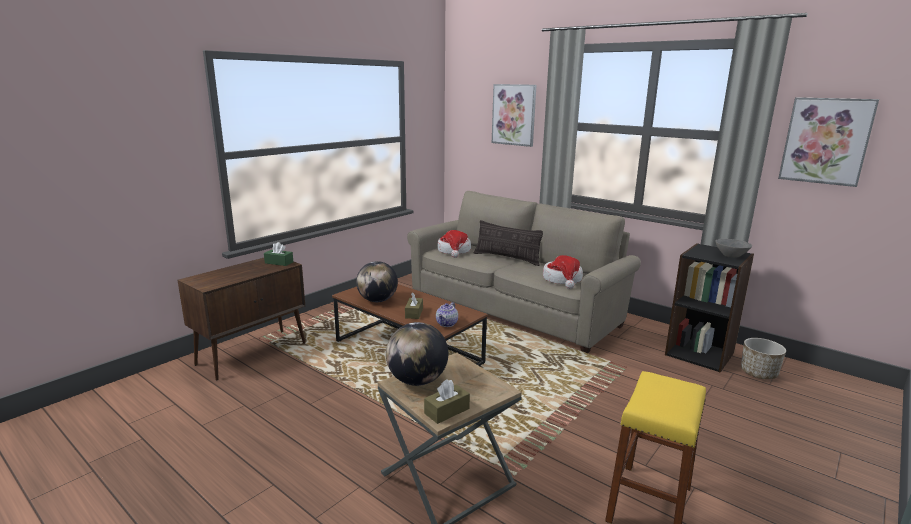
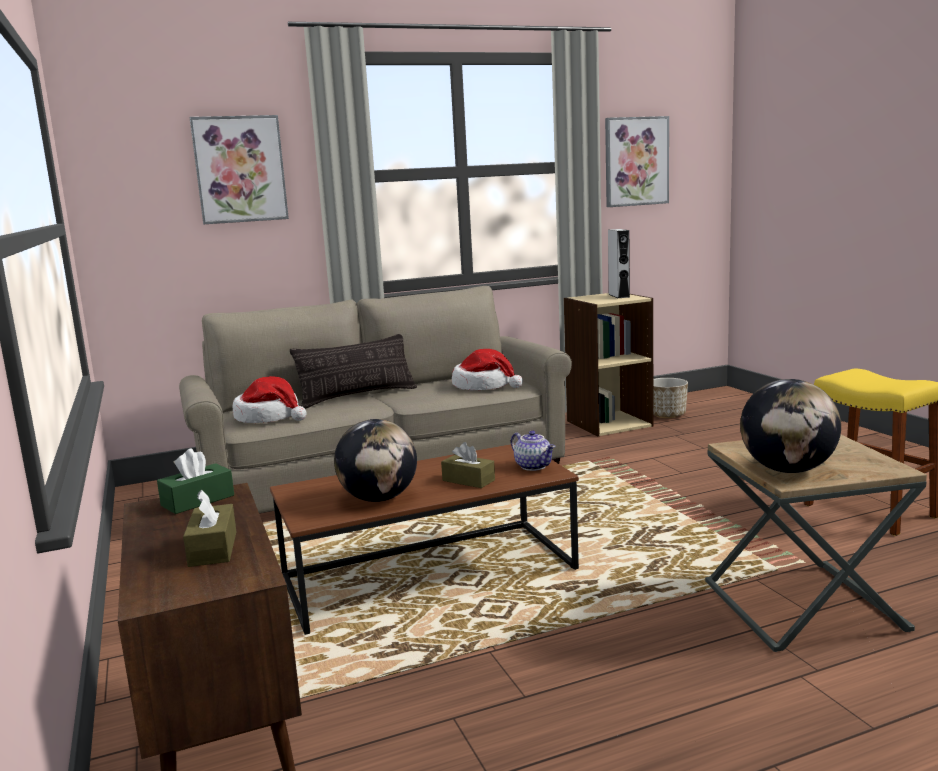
camera: 60 degrees left, 5 degrees down
(447, 411) = (877, 464): brown tissue box -> brown tissue box (213, 549)
(700, 353) = (608, 423): black bookcase -> beige bookcase
(731, 256) = (619, 296): grey bowl -> grey speaker

